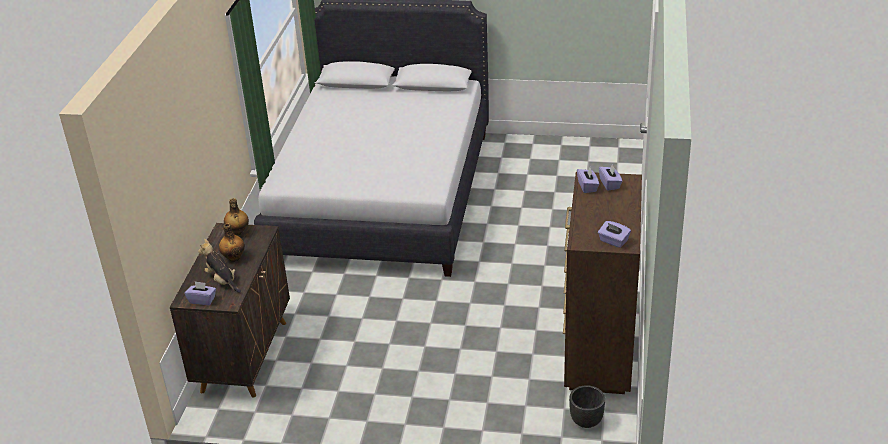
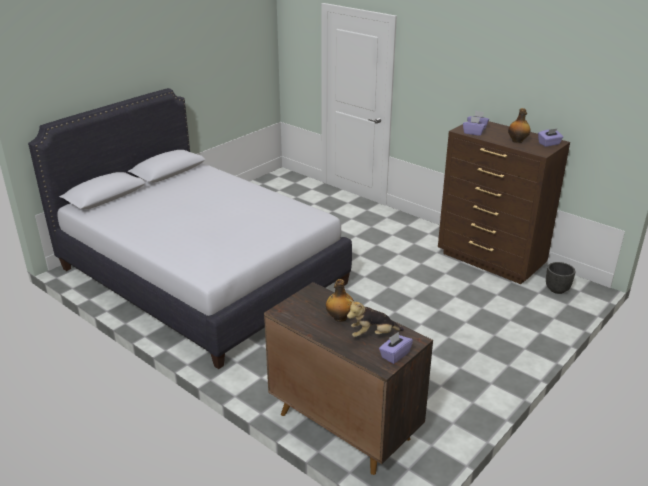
camera: 60 degrees left, 5 degrees down
(238, 232) = (297, 304): bottle -> bottle (517, 141)

